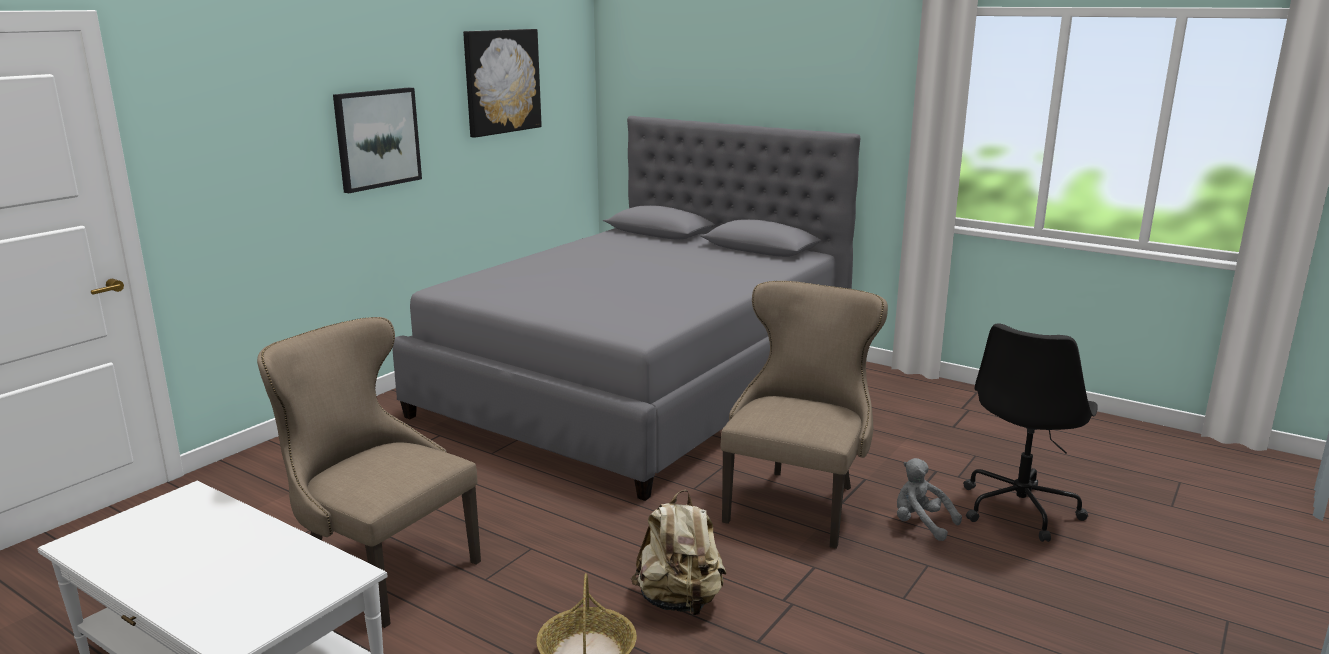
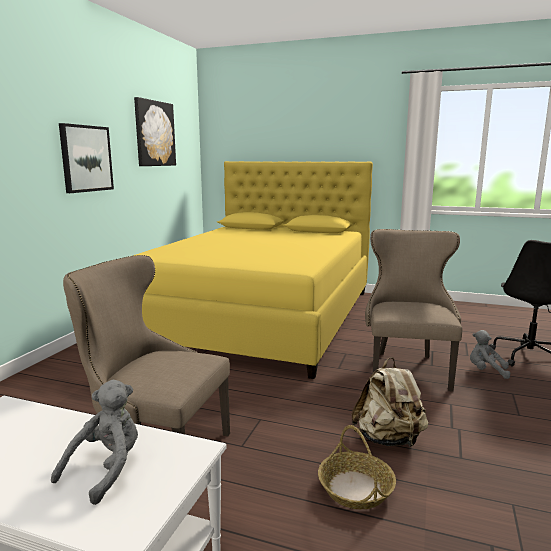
camera: 15 degrees left, 5 degrees down
(252, 579) = (106, 469): none -> grey plush toy
(640, 386) = (260, 316): grey bed -> yellow bed

